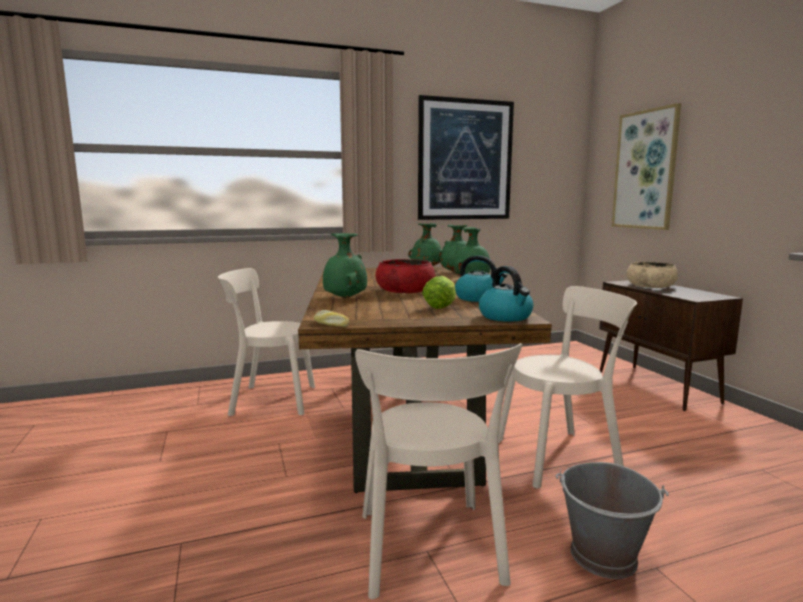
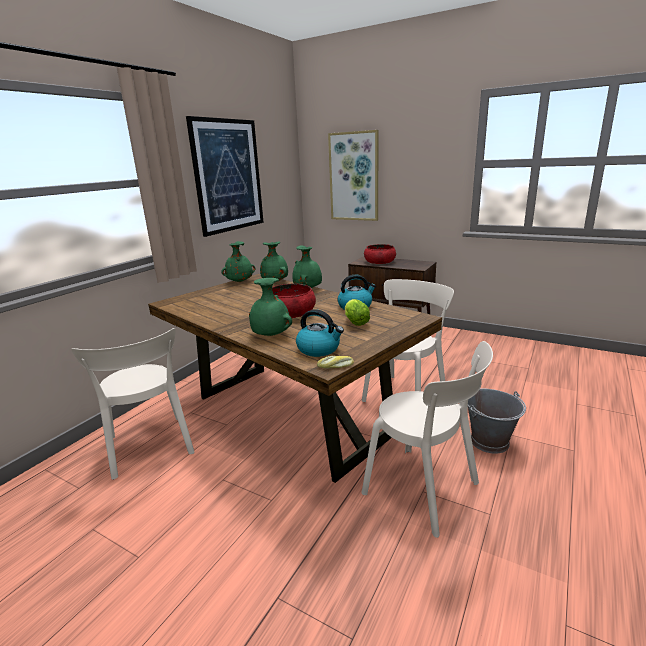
camera: 40 degrees left, 10 degrees up
(269, 400) = (150, 448): beige chair -> beige chair turned 75 degrees counterclockwise
(506, 317) = (411, 319): kettle -> kettle (319, 349)
(650, 286) = (380, 262): beige bowl -> red bowl

